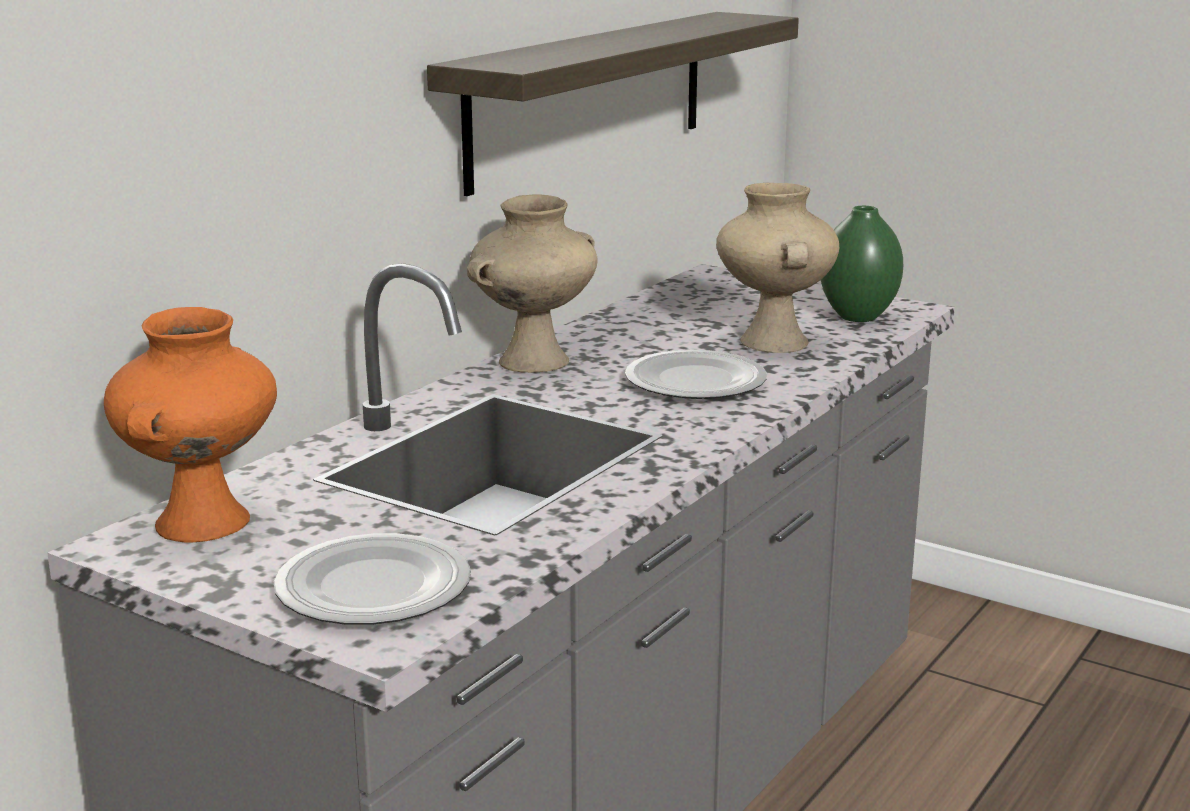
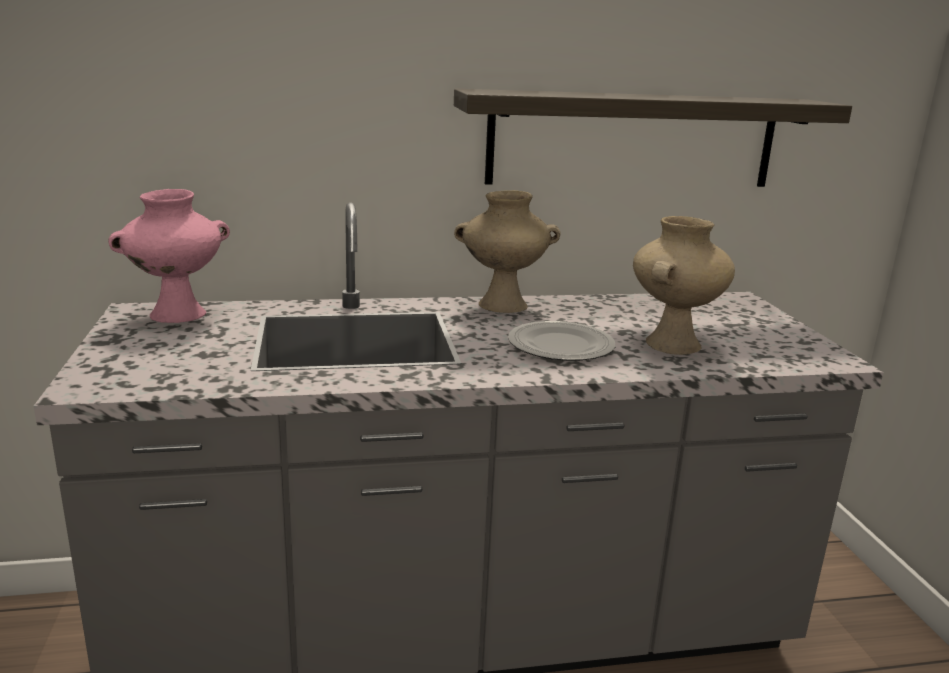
camera: 45 degrees right, 0 degrees up
(204, 524) = (177, 315): orange vase -> pink vase
(371, 588) = (144, 367): plate -> none
(859, 317) = (778, 352): green vase -> none

